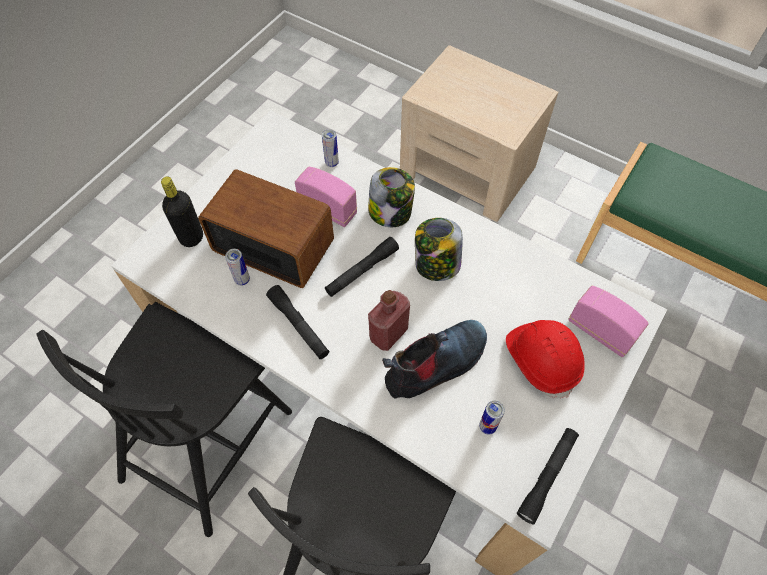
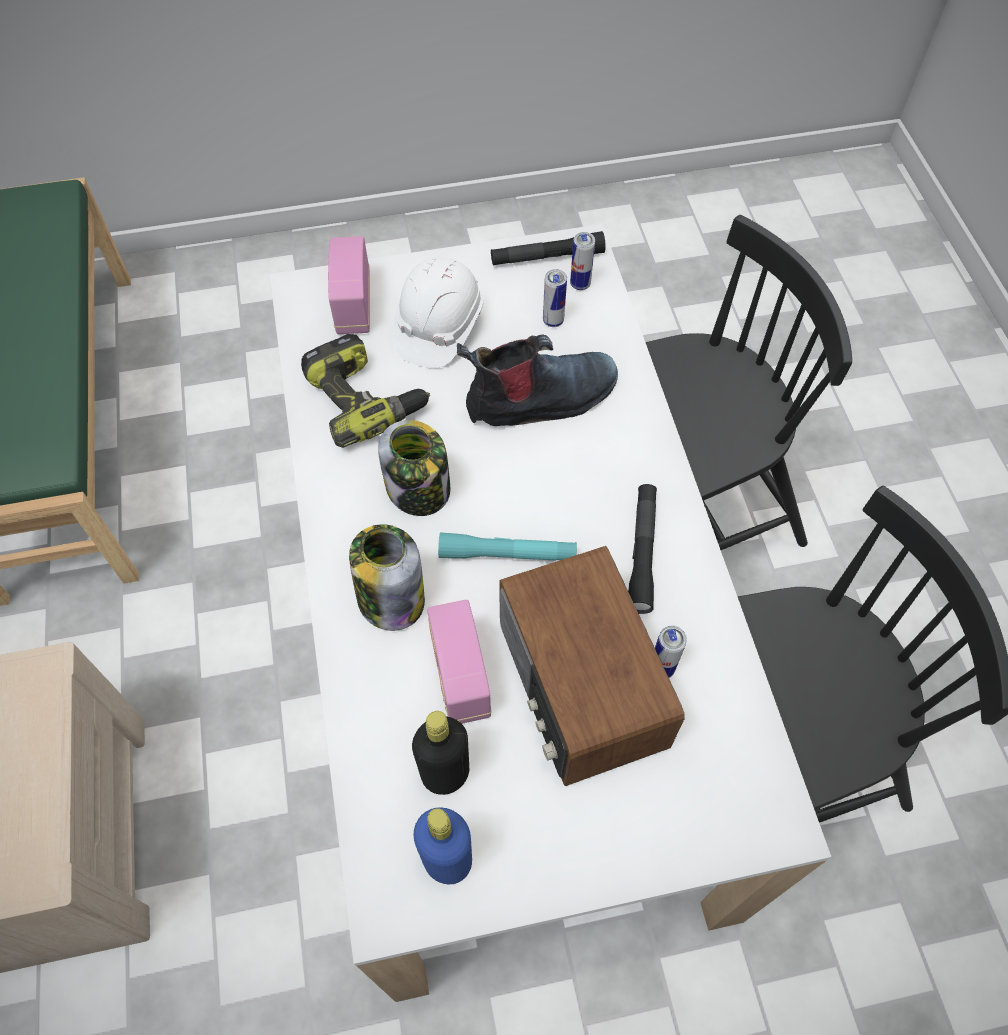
camera: 135 degrees left, 0 degrees up
(191, 237) = (681, 800): black bottle -> black bottle (445, 773)
(267, 154) = (447, 860): none -> blue bottle
(331, 163) = (376, 749): can -> can (580, 284)
(362, 271) = (507, 554): black flashlight -> turquoise flashlight
(388, 334) = (553, 464): red bottle -> none
(435, 365) = (540, 400): boot -> boot turned 150 degrees clockwise
(519, 286) = (366, 399): none -> power drill
(541, 360) = (438, 326): red hard hat -> white hard hat

